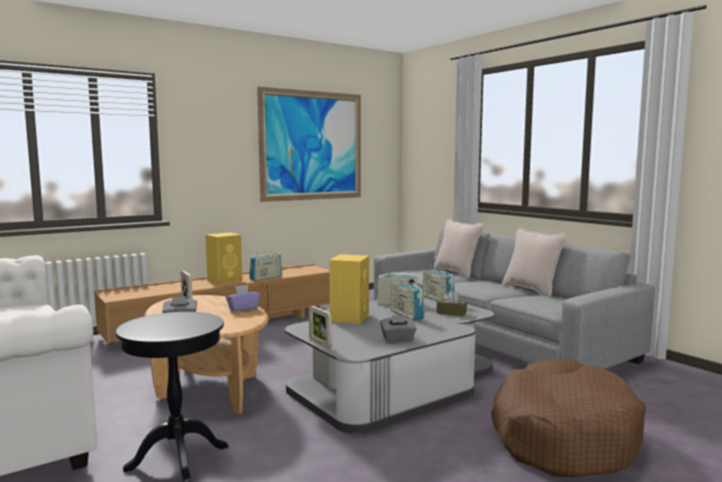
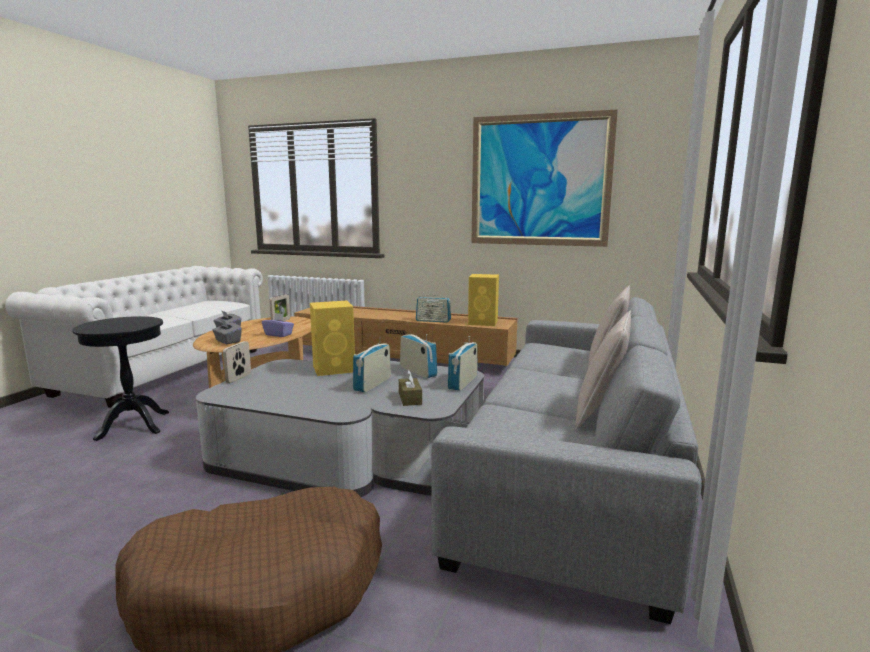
camera: 55 degrees right, 5 degrees up
(225, 280) = (402, 315): yellow speaker -> yellow speaker (484, 323)
(398, 339) = (278, 398): grey tissue box -> grey tissue box (227, 341)

